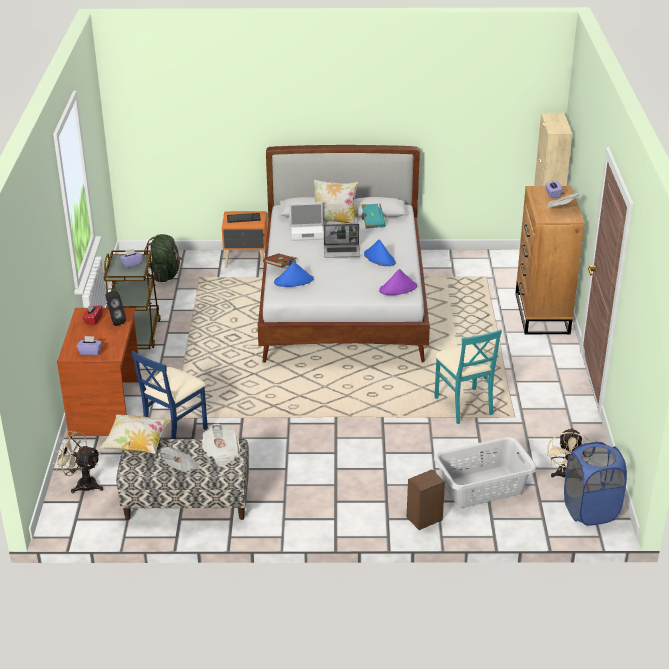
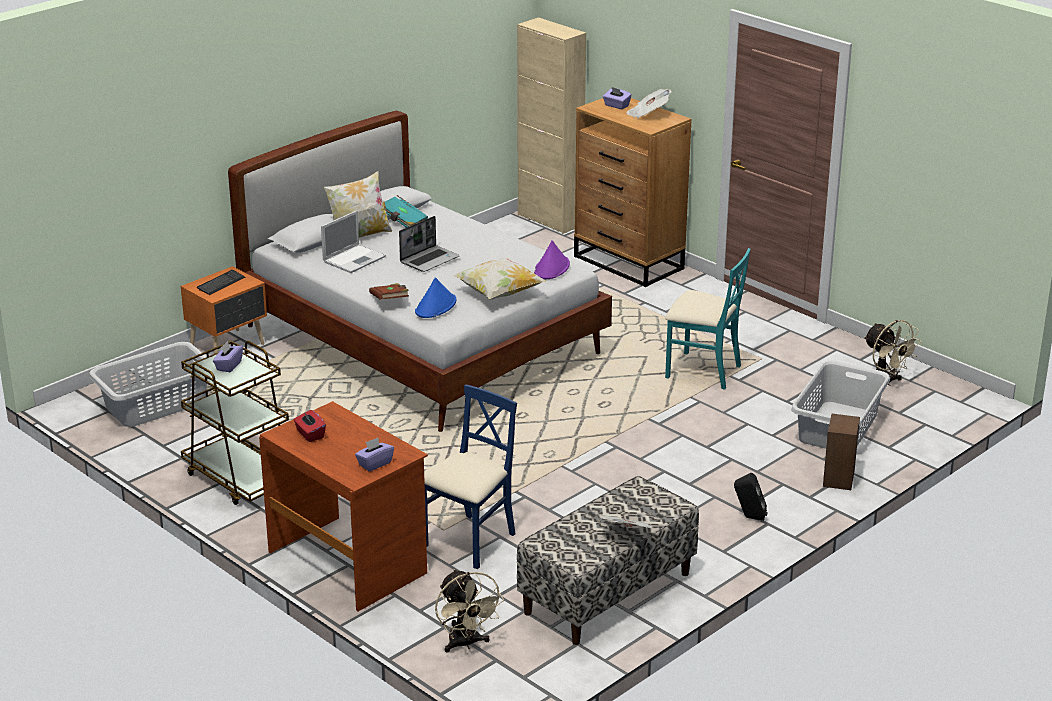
camera: 45 degrees left, 5 degrees down
(82, 484) = (465, 644): beige fan -> beige fan turned 90 degrees counterclockwise
(115, 321) = (340, 423): black speaker -> black speaker (749, 517)
(137, 445) = (541, 540): pillow -> pillow (499, 293)
(165, 275) = (155, 404): green backpack -> grey laundry basket
(174, 431) = (470, 541): blue chair -> blue chair turned 135 degrees counterclockwise
(221, 453) = (640, 500): newspaper -> none
(379, 258) = (479, 250): blue hat -> none
(590, 511) = (947, 398): blue laundry basket -> none

